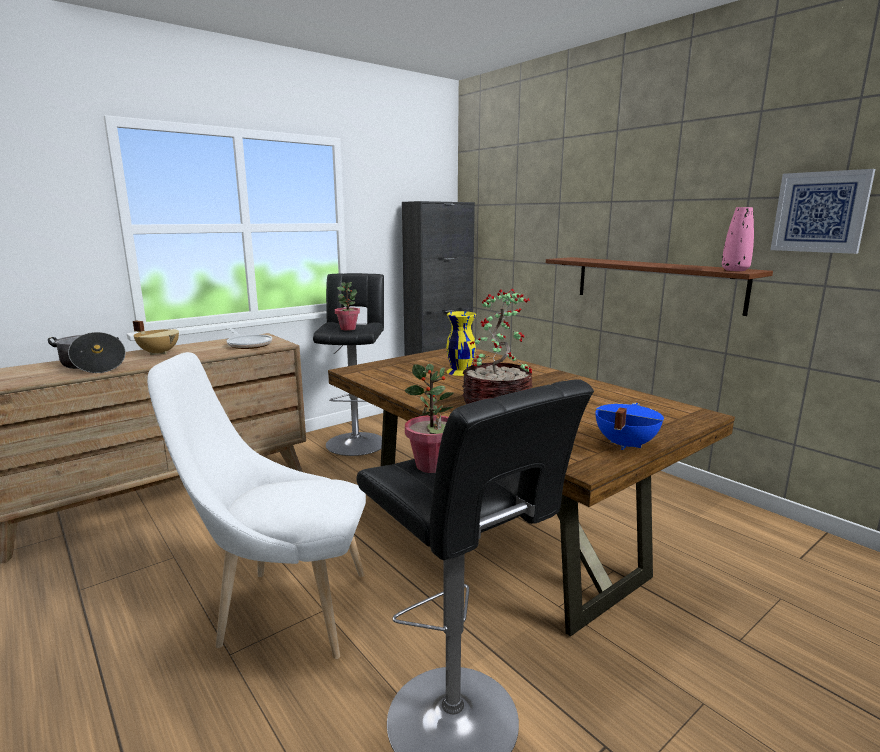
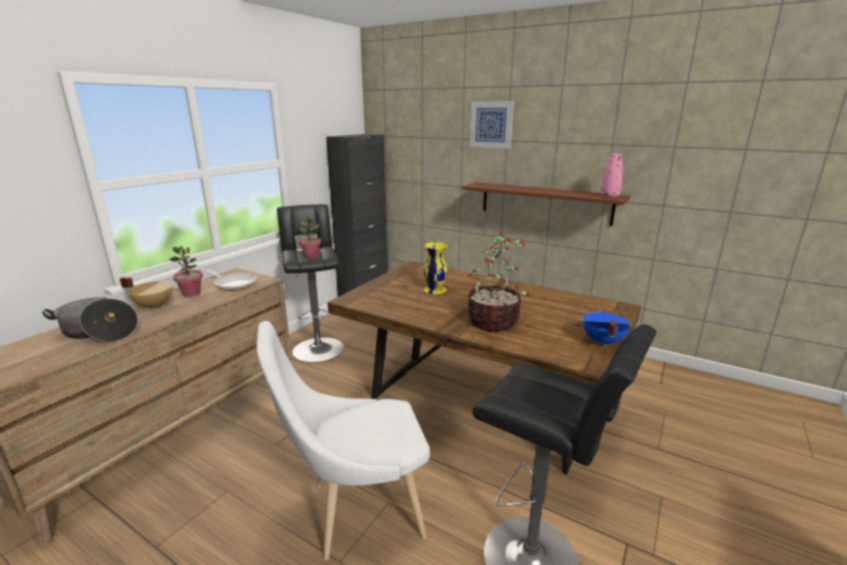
camera: 20 degrees left, 5 degrees up
(433, 466) = (523, 391): potted plant -> potted plant (191, 294)
(820, 212) = (661, 157): picture -> picture (491, 124)

